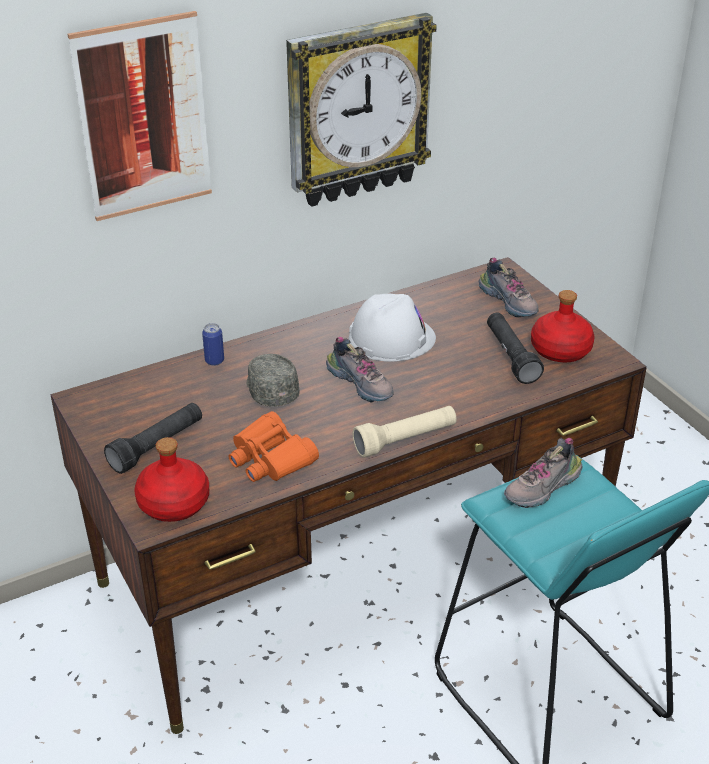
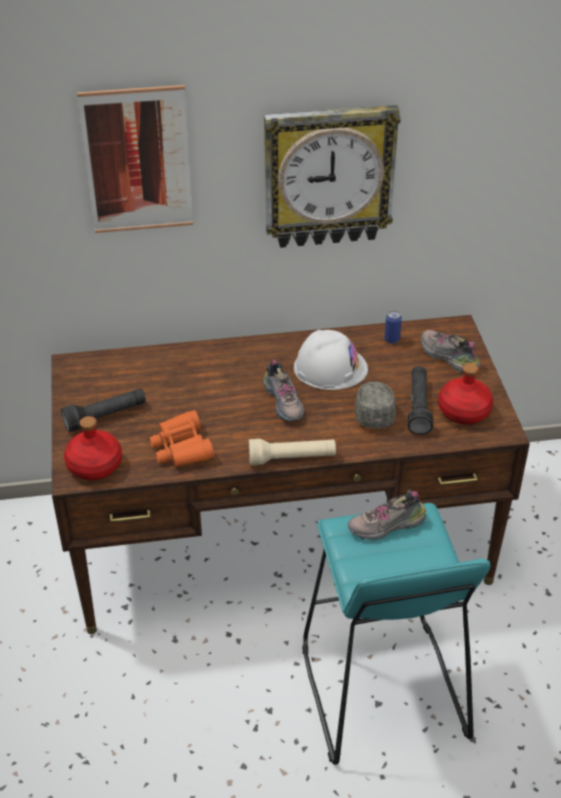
camera: 20 degrees right, 5 degrees up
(214, 361) = (183, 355): can -> can (392, 339)
(271, 389) = (212, 390): grey cap -> grey cap (374, 411)
(510, 302) = (447, 357): shoe -> shoe turned 150 degrees clockwise

